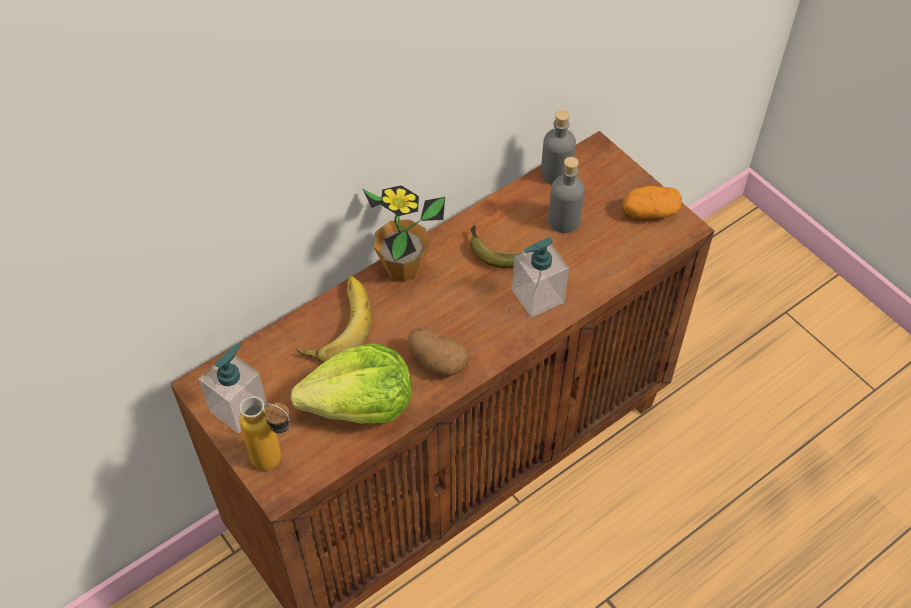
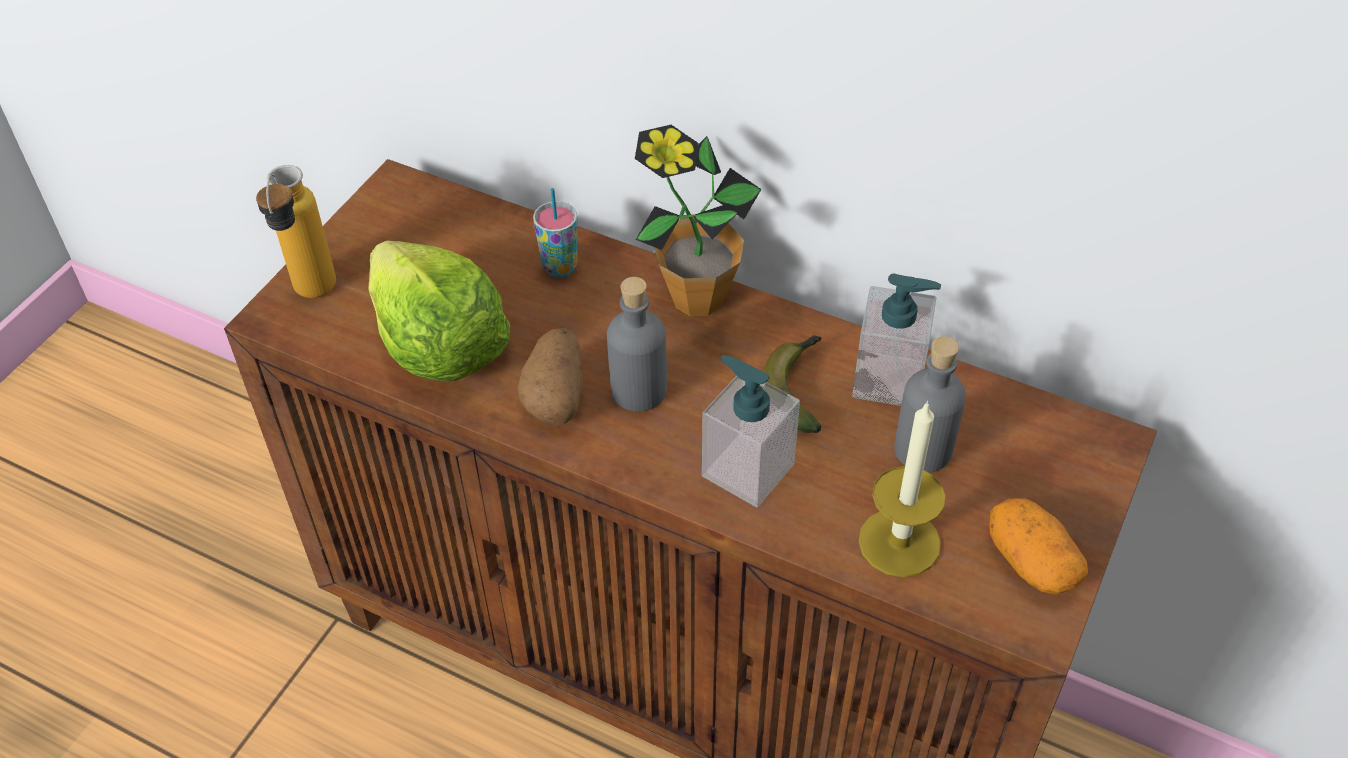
camera: 65 degrees right, 5 degrees down
(238, 408) = (378, 230): soap dispenser -> soap dispenser (889, 379)
(336, 324) = (560, 267): banana -> cup
(556, 174) = (1013, 406): grey bottle -> grey bottle (638, 390)
(614, 255) = (899, 542): none -> candle

